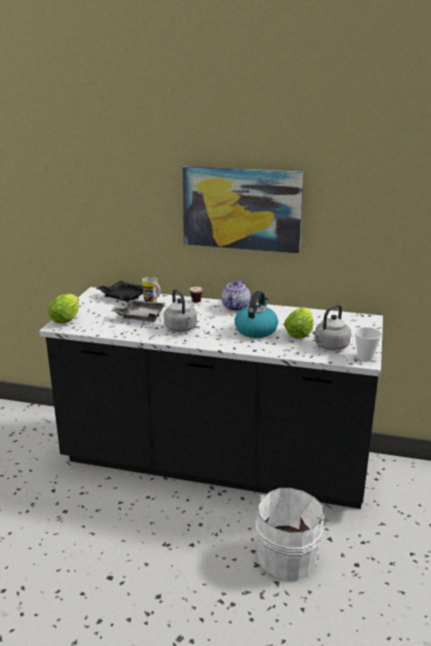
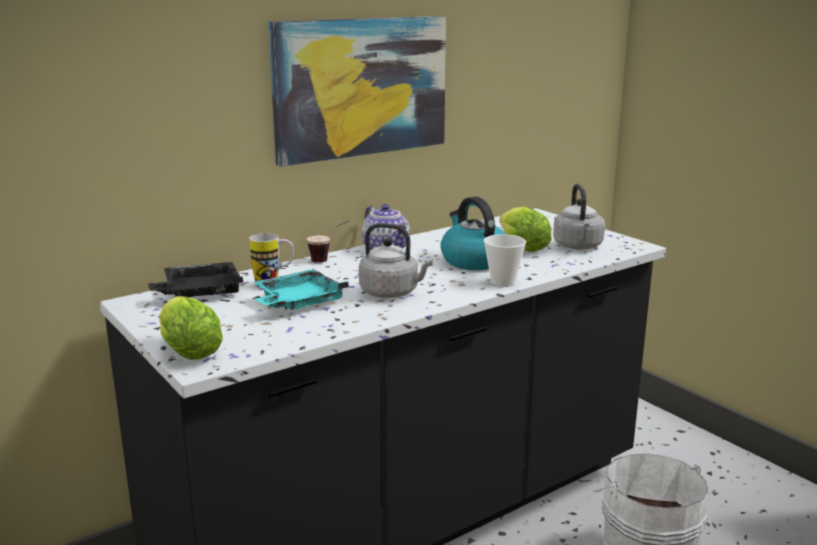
camera: 50 degrees left, 5 degrees down
(140, 316) = (298, 302): grey tray -> turquoise tray
(365, 357) = (629, 243): cup -> cup (503, 282)

